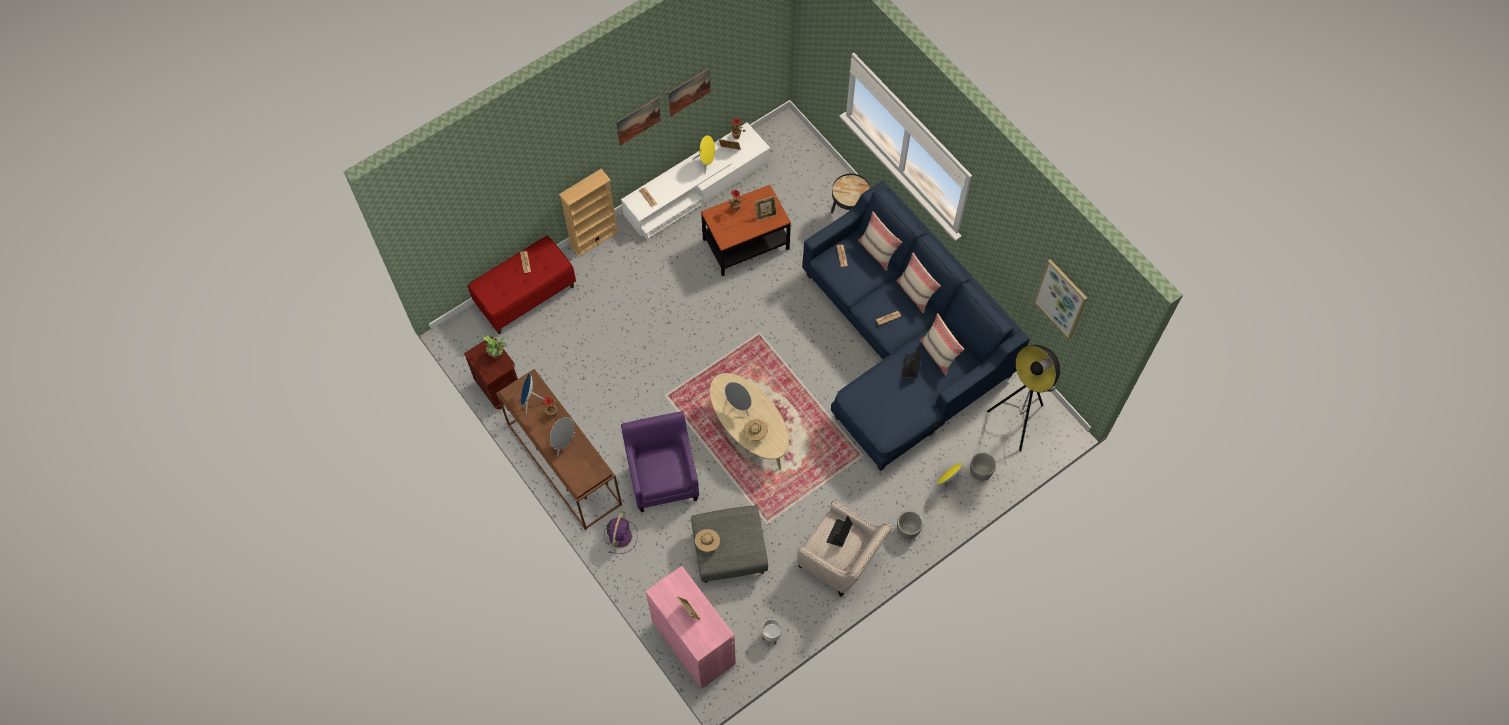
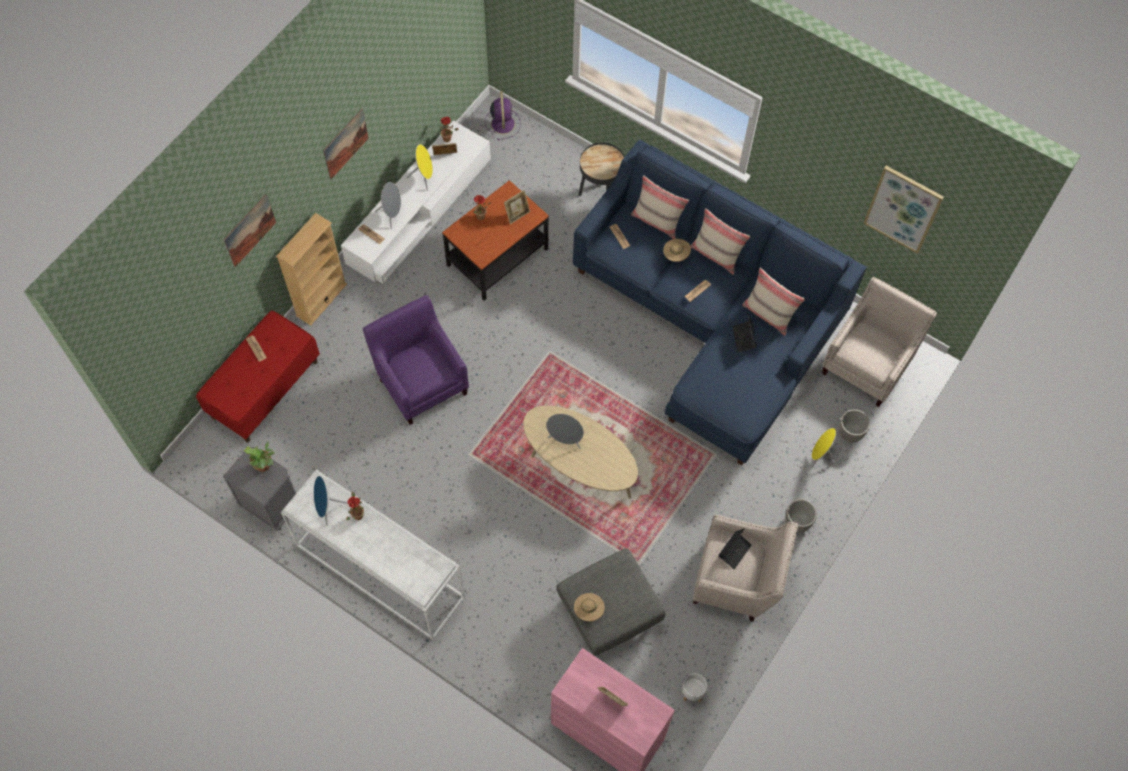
camera: 20 degrees left, 0 degrees up
(500, 388) = (271, 505): brown nightstand -> grey nightstand
(563, 442) = (384, 546): grey speaker -> grey speaker (392, 215)
(563, 464) = (378, 571): brown console table -> white console table
(620, 535) = (477, 633): purple fan -> purple fan (502, 123)
(663, 477) = (501, 549): purple armchair -> purple armchair (421, 381)
(689, 92) = (392, 95): picture -> picture (249, 230)
(755, 433) = (595, 466): beige hat -> beige hat (676, 255)
(839, 534) = (734, 551): laptop -> laptop turned 150 degrees counterclockwise
(1018, 421) = (868, 364): floor lamp -> beige armchair

